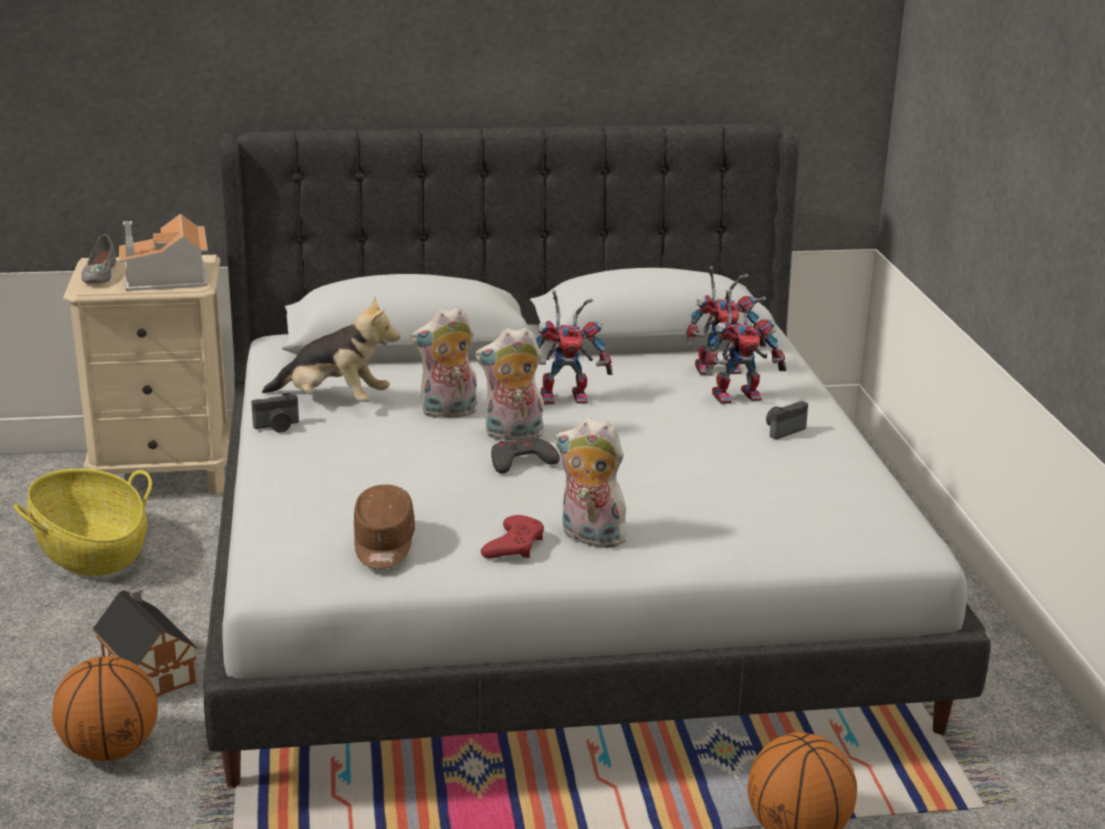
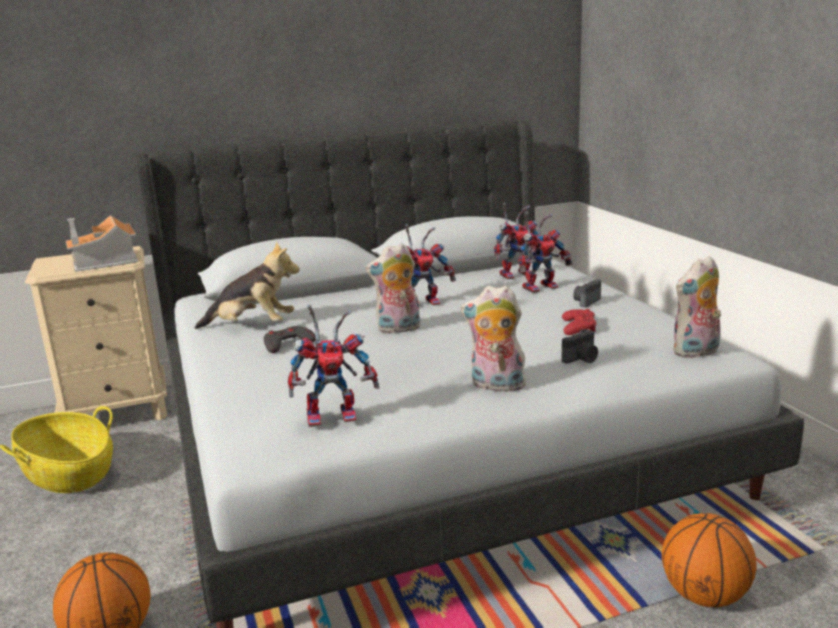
camera: 10 degrees left, 5 degrees down
(99, 274) = (51, 265): grey shoe -> none
(148, 670) = (132, 559): toy house -> none
(277, 427) = (214, 348): camera -> camera (582, 359)
(383, 544) = (335, 415): brown cap -> toy robot
(448, 413) = (342, 322): plush toy -> plush toy (696, 352)
(514, 545) = (441, 400): red game controller -> red game controller (578, 327)
(521, 461) = (415, 344): grey game controller -> grey game controller (287, 344)

